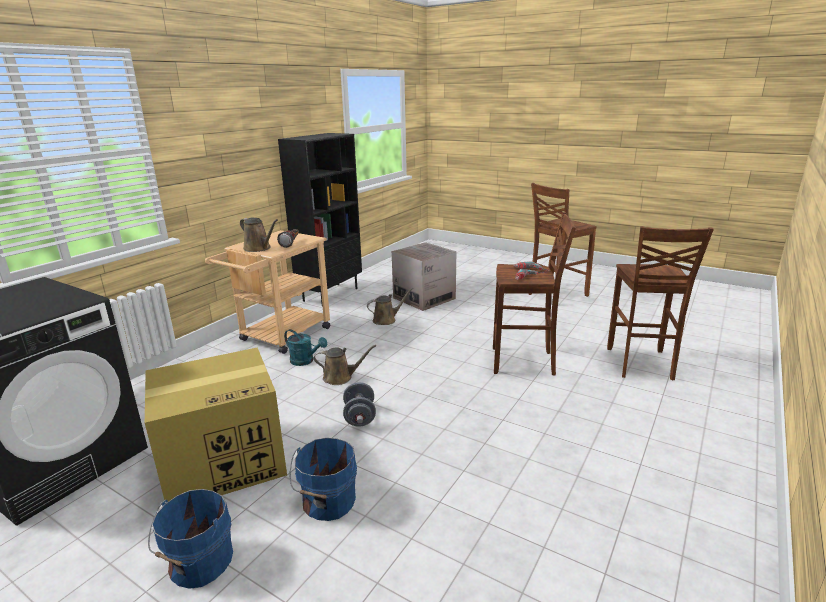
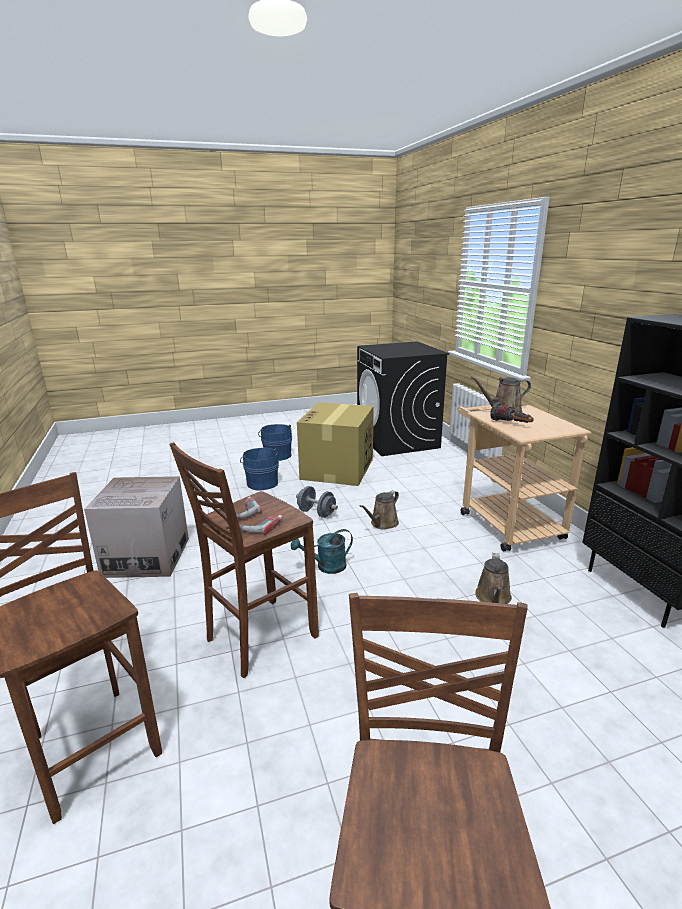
camera: 130 degrees right, 0 degrees up
(305, 361) = (433, 518): turquoise watering can -> turquoise watering can (326, 567)
(424, 298) = (561, 678): cardboard box -> cardboard box (147, 557)

